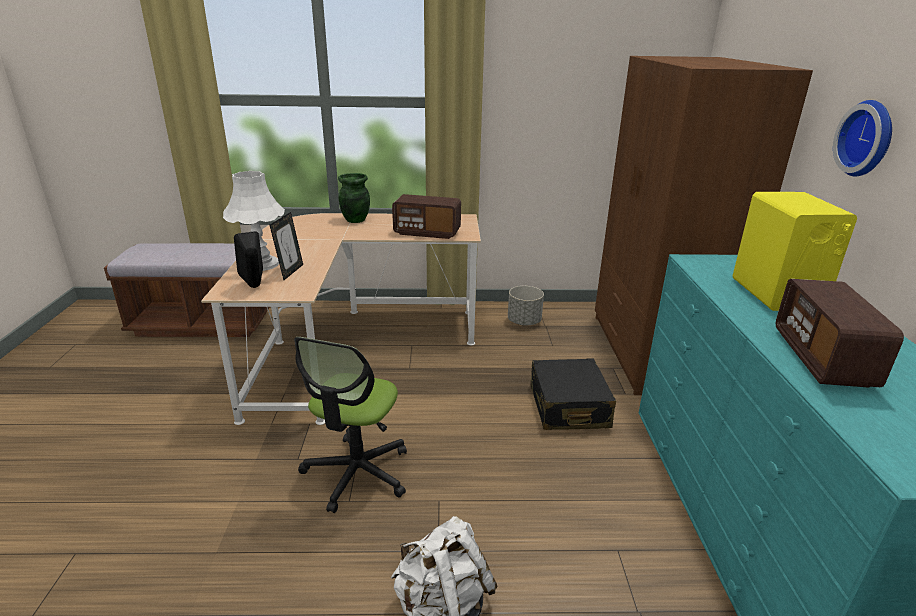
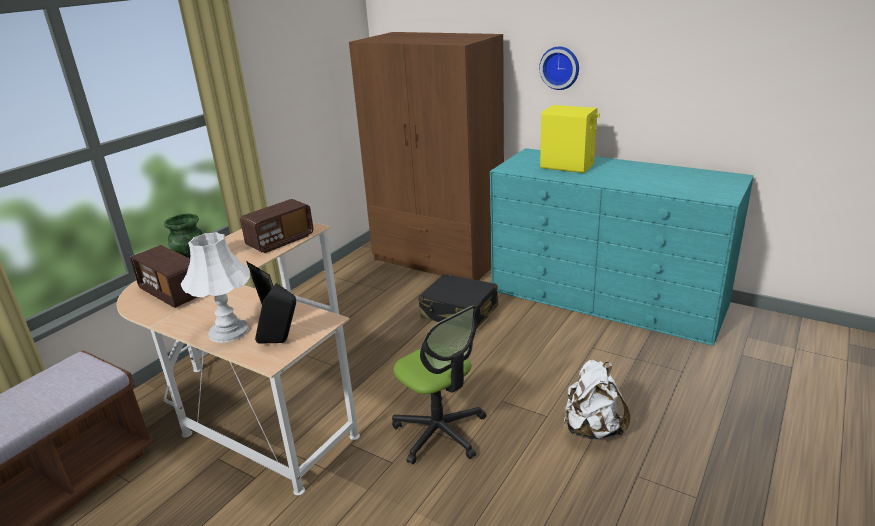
camera: 55 degrees left, 0 degrees up
(523, 322) = (339, 289): grey planter -> none
(822, 359) = (637, 181): radio -> radio (172, 293)

